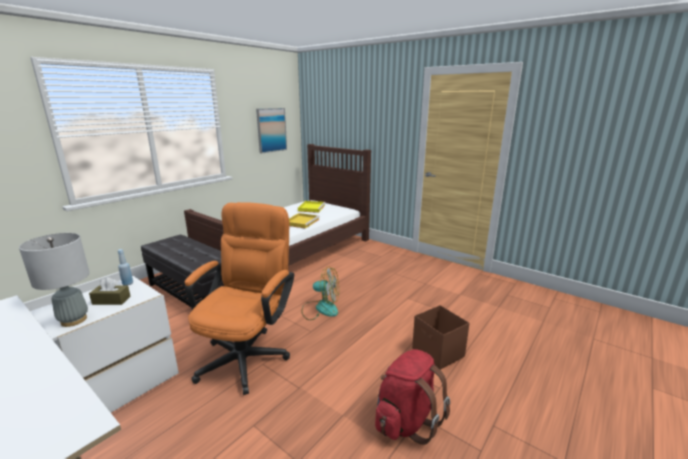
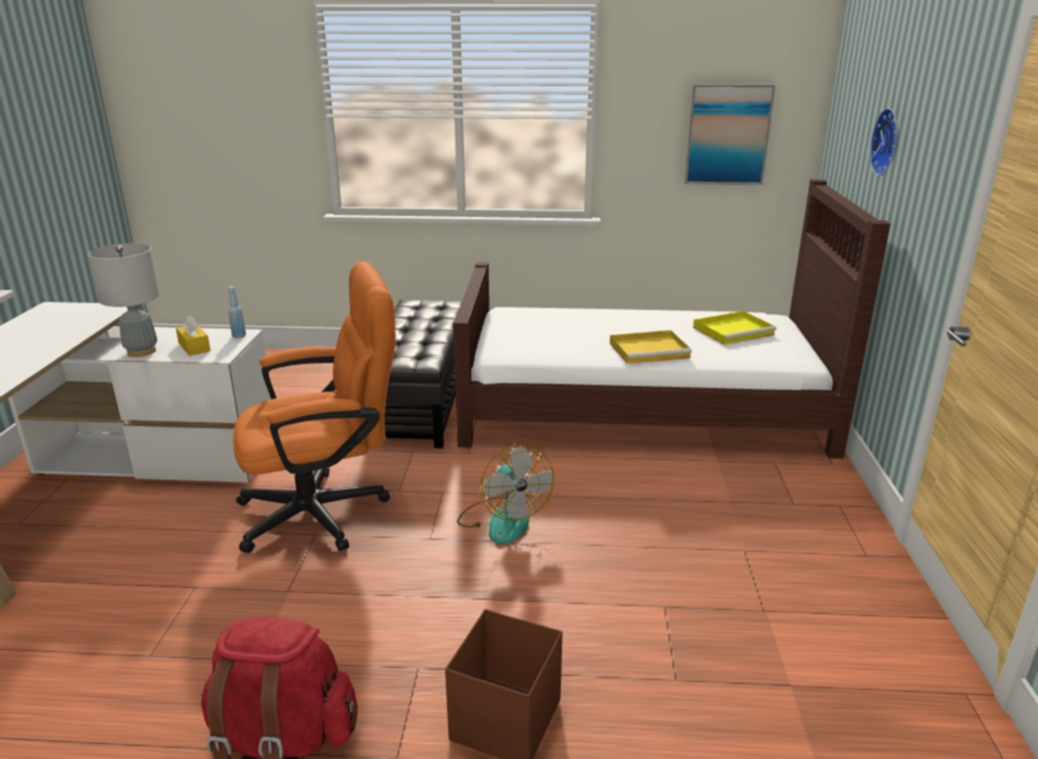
camera: 55 degrees right, 5 degrees up
(111, 300) = (194, 347): brown tissue box -> yellow tissue box
(355, 123) = (889, 142): none -> wall clock

